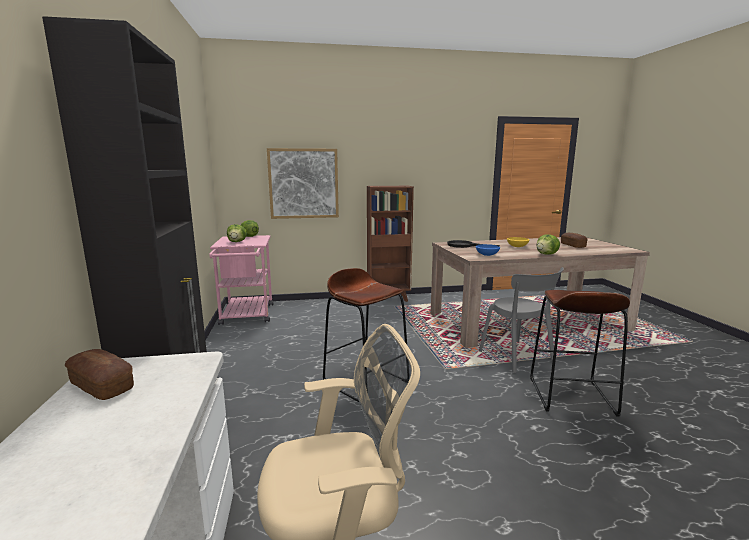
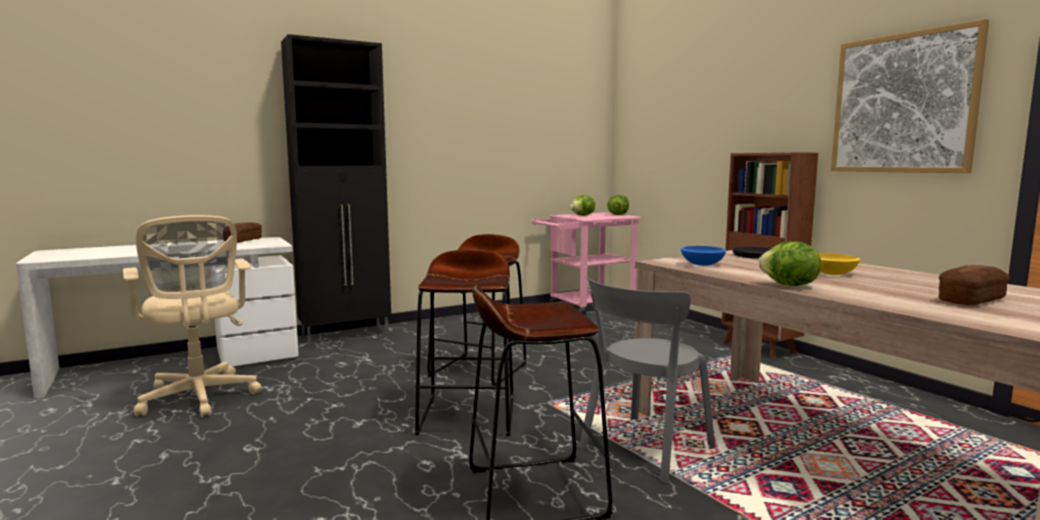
camera: 70 degrees right, 5 degrees down
(303, 183) = (684, 151): picture -> picture (903, 104)
(458, 400) = (468, 416): none -> brown stool

